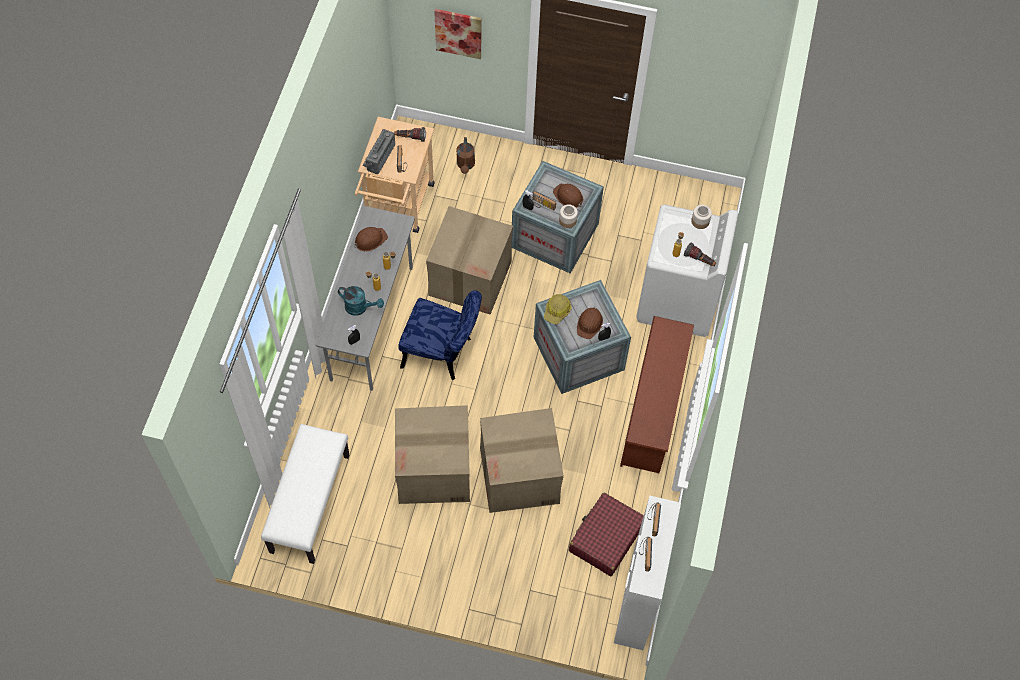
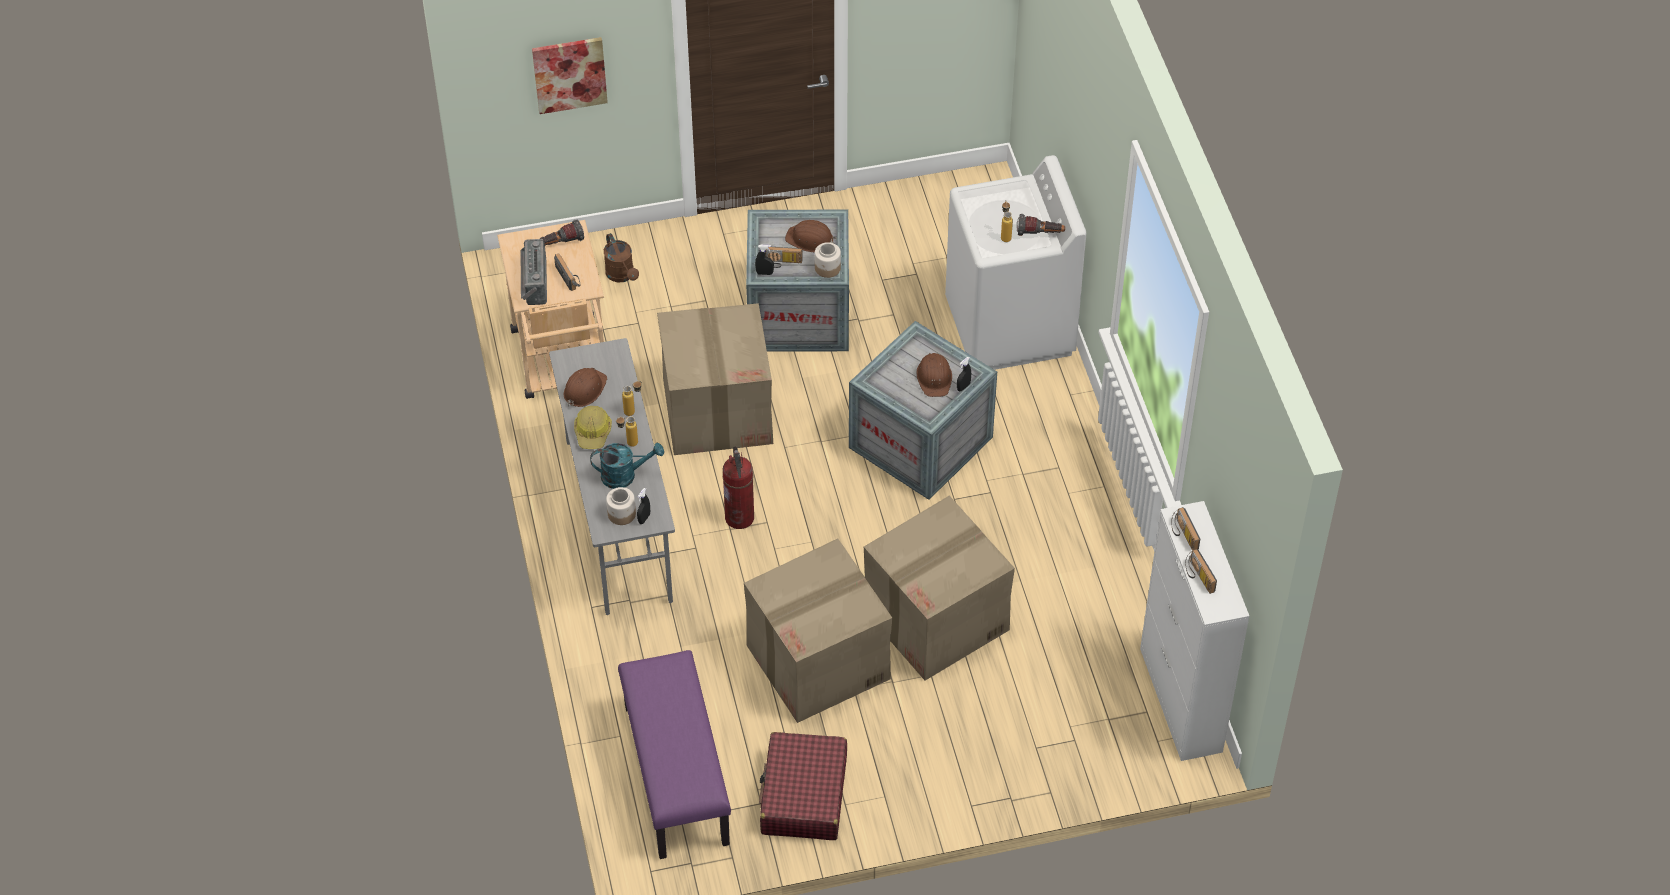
camera: 25 degrees left, 10 degrees down
(309, 502) = (675, 774): white bench -> purple bench
(442, 354) = (739, 517): blue chair -> fire extinguisher
(557, 311) = (883, 379): hard hat -> hard hat (593, 432)
(605, 538) = (1094, 644): red suitcase -> red suitcase (803, 796)
(653, 411) = (1061, 470): brown shoe rack -> none
(700, 221) = (1012, 189): jar -> jar (621, 514)

